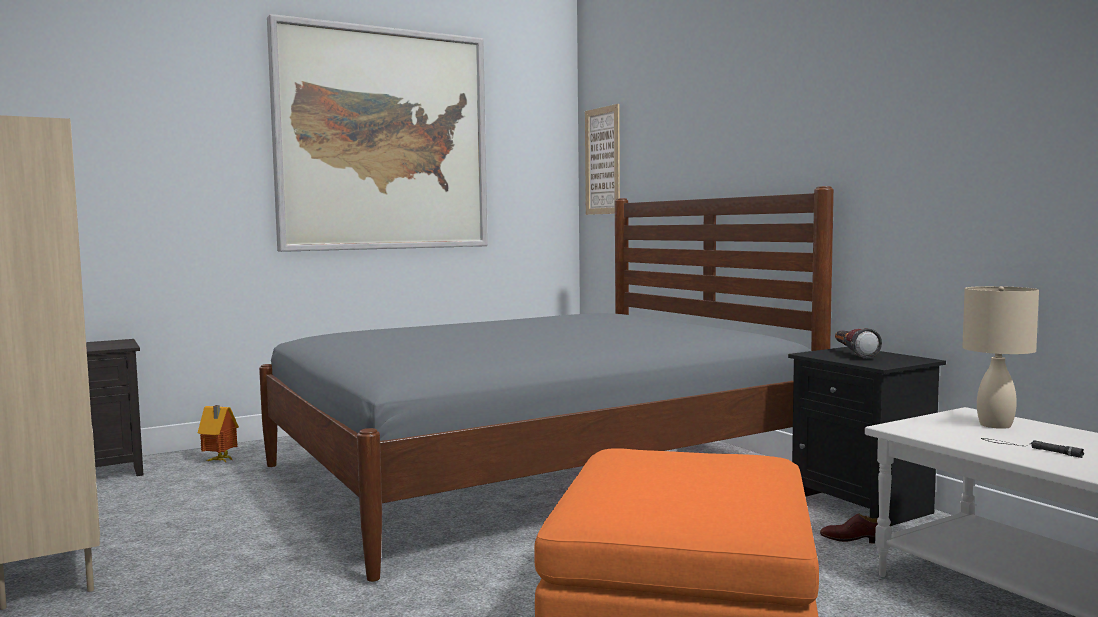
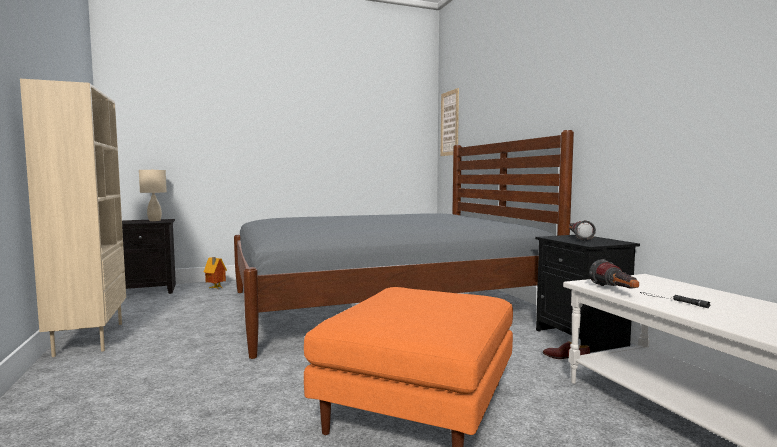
camera: 10 degrees right, 0 degrees up
(383, 140) = (318, 111): picture -> none
(948, 439) = (616, 291): none -> flashlight
(994, 425) = (657, 285): beige table lamp -> beige table lamp (154, 220)

